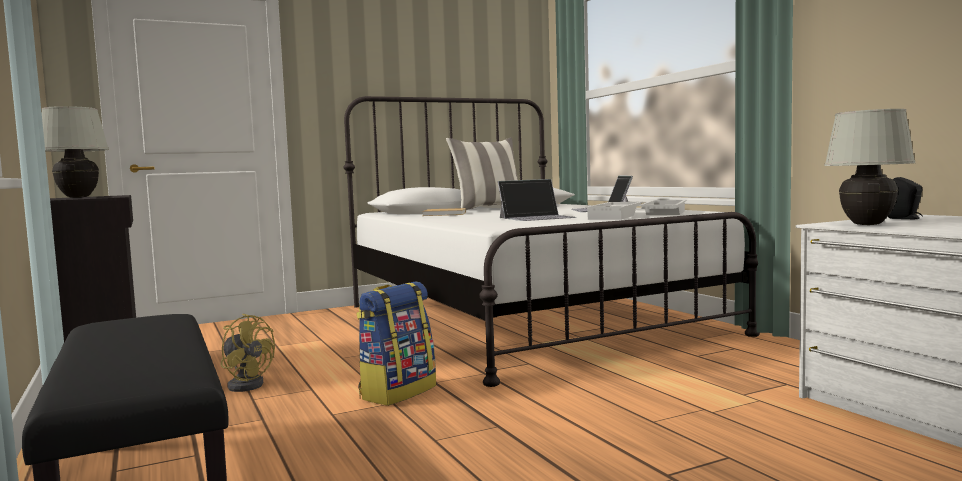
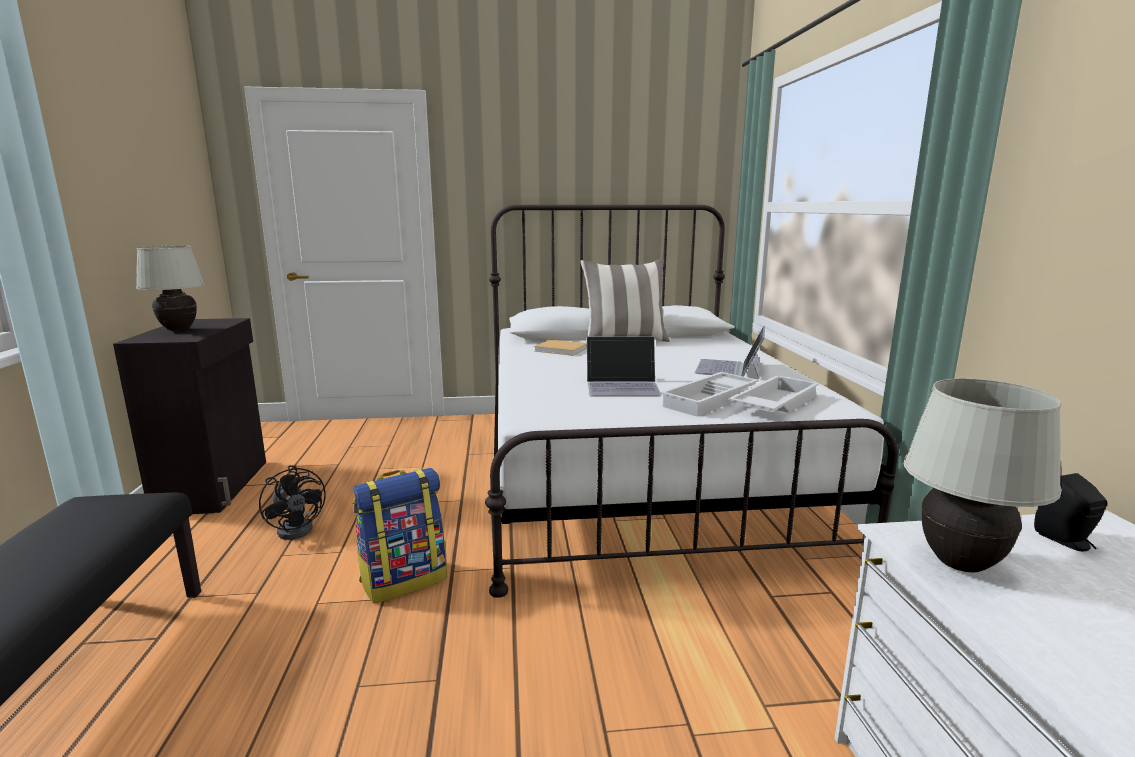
camera: 20 degrees right, 10 degrees up
(247, 384) = (300, 528): yellow fan -> black fan

